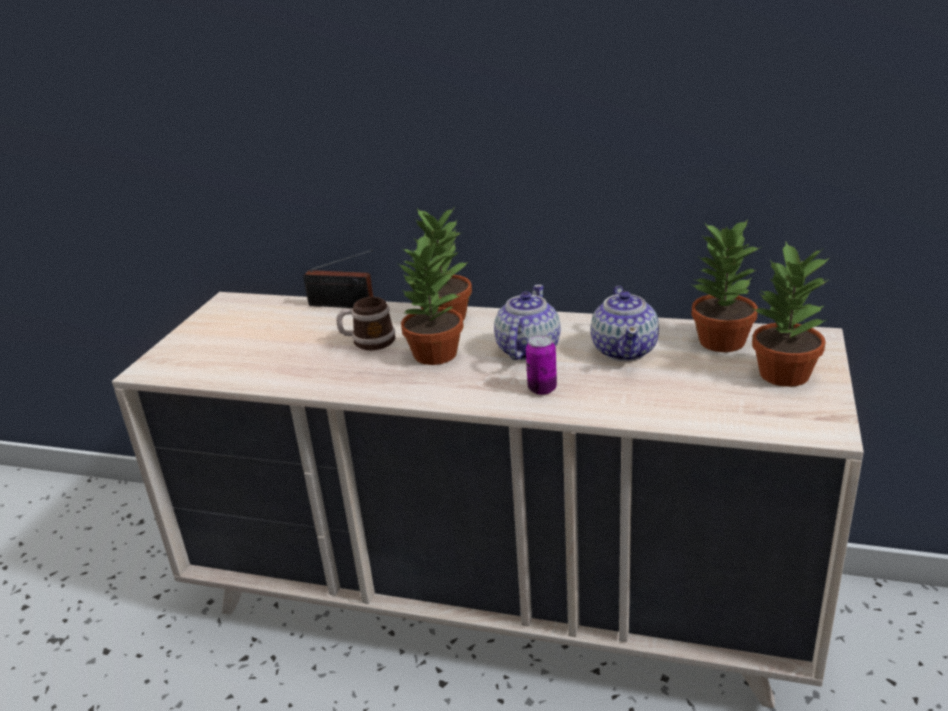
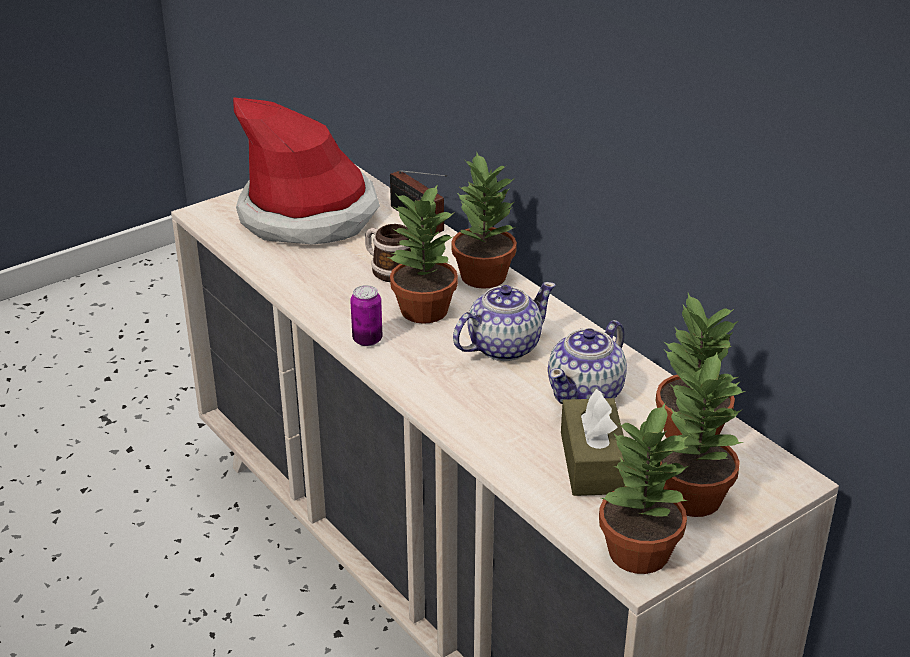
camera: 35 degrees right, 5 degrees up
(247, 335) = (308, 214): none -> hat
(542, 389) = (460, 391): can -> can (367, 340)
(696, 386) = (592, 462): none -> brown tissue box
(810, 421) = (637, 553): none -> potted plant

